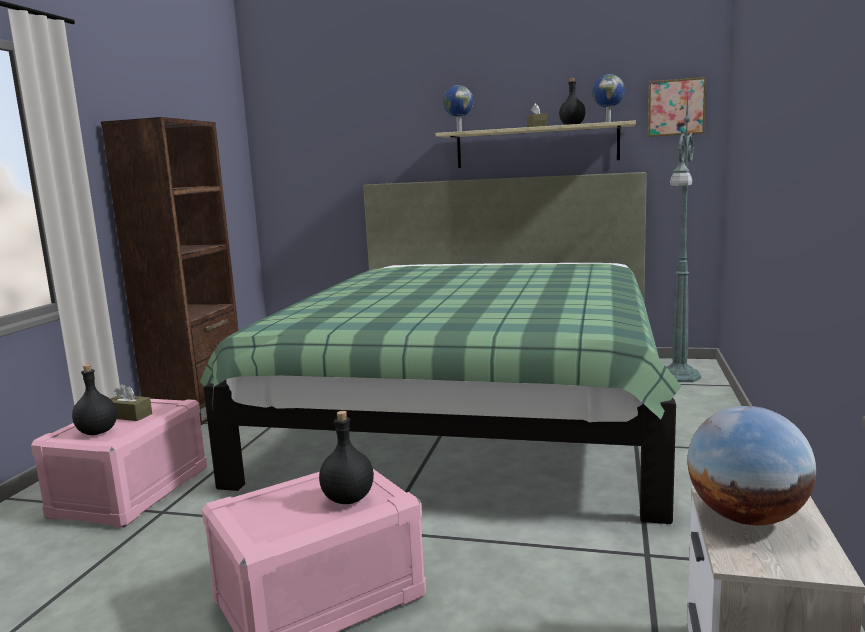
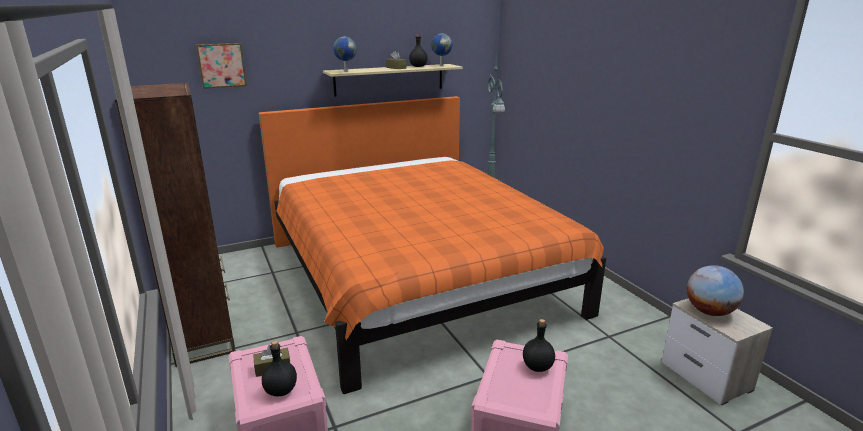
camera: 40 degrees left, 10 degrees up
(472, 411) = (415, 277): green bed -> orange bed
(675, 107) = (472, 54): picture -> picture (221, 65)

